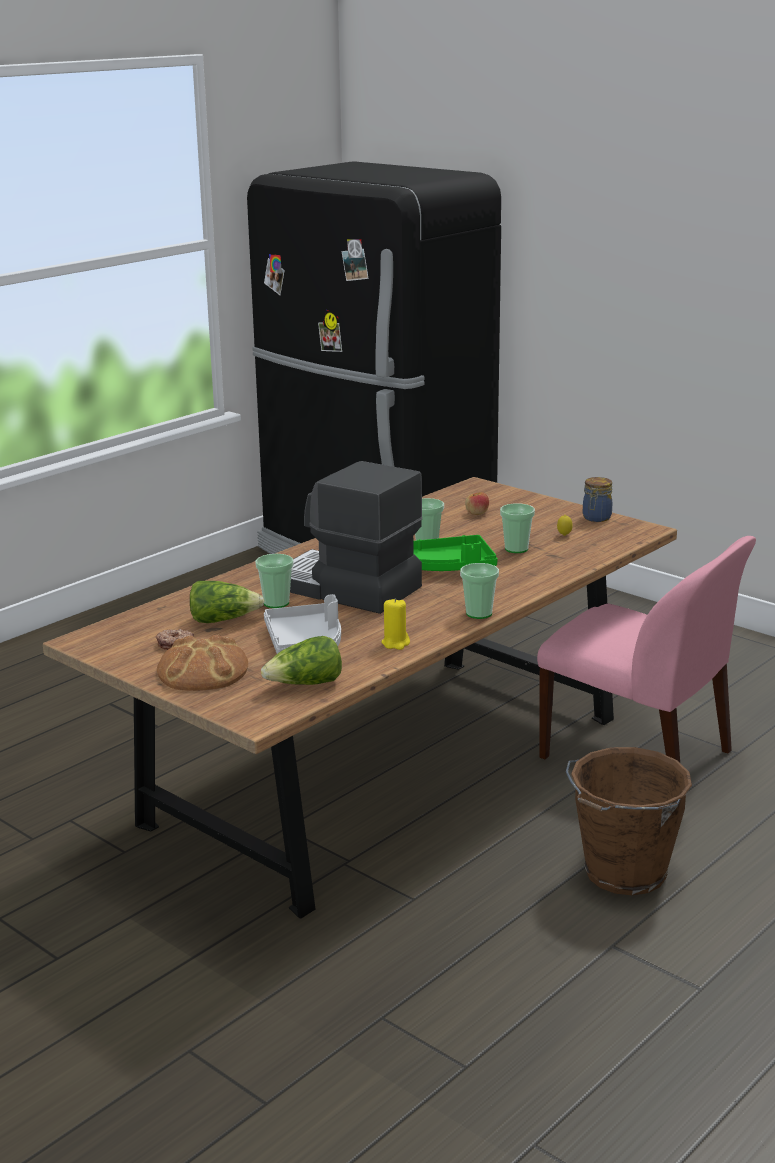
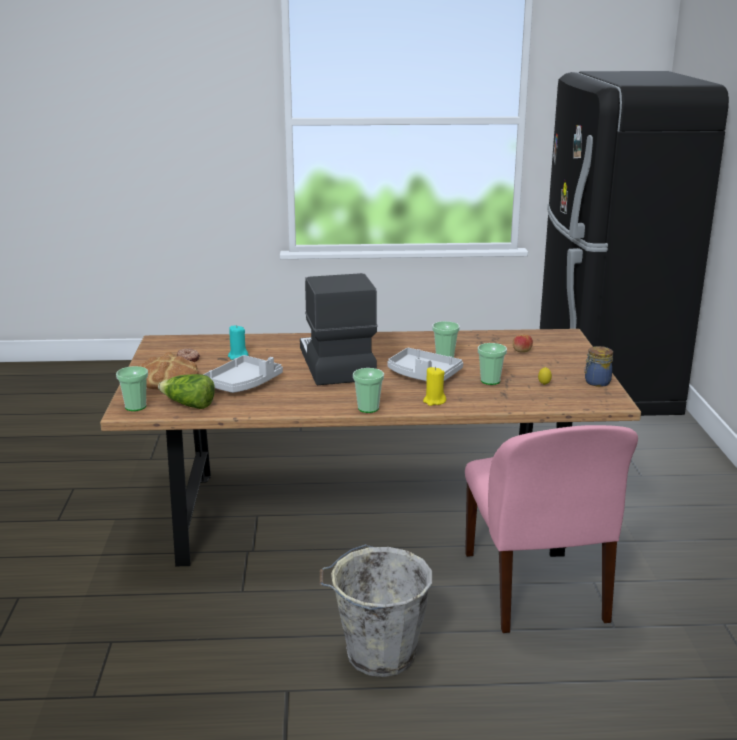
camera: 45 degrees right, 0 degrees up
(223, 620) = (238, 356): lettuce -> turquoise candle
(276, 603) = (282, 358): cup -> cup (135, 406)
(395, 643) = (283, 404): yellow candle -> yellow candle (434, 401)
(450, 566) = (423, 375): green tray -> grey tray
(623, 874) = (377, 654): brown bucket -> grey bucket

